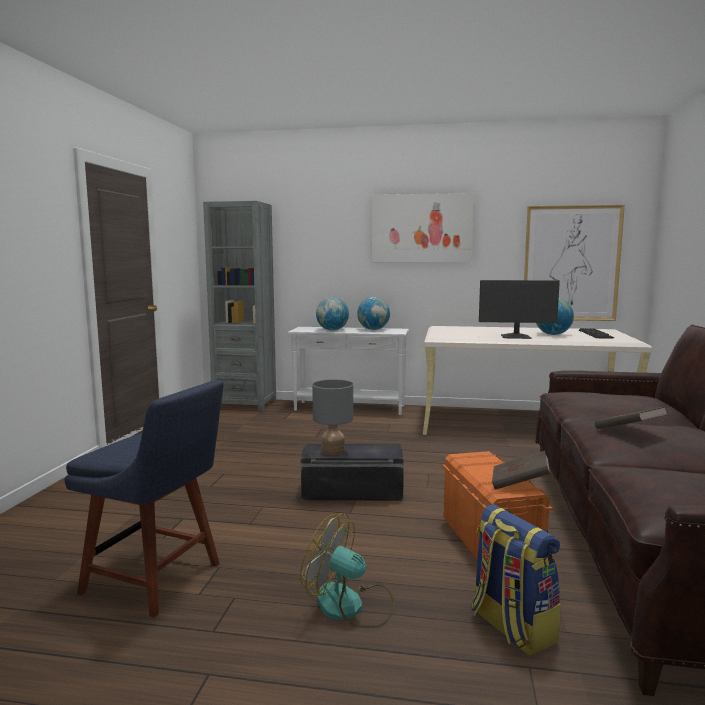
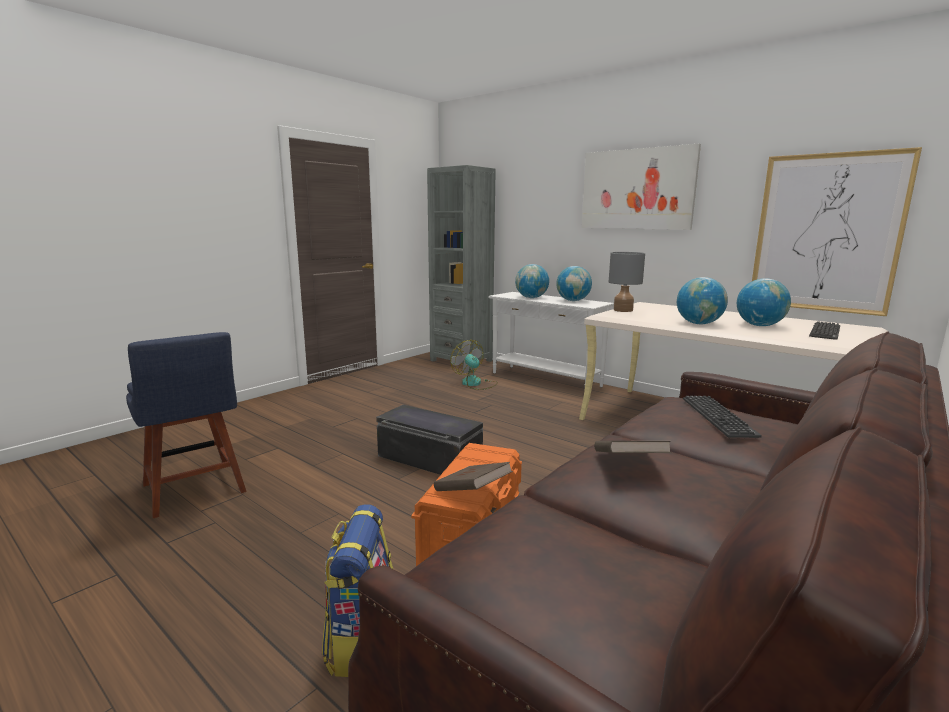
camera: 30 degrees right, 5 degrees up
(333, 452) = (411, 417): grey table lamp -> grey table lamp (623, 310)
(350, 606) = (273, 562): fan -> fan (475, 383)
(516, 337) = (699, 324): monitor -> globe
(611, 397) = (718, 417): none -> keyboard

